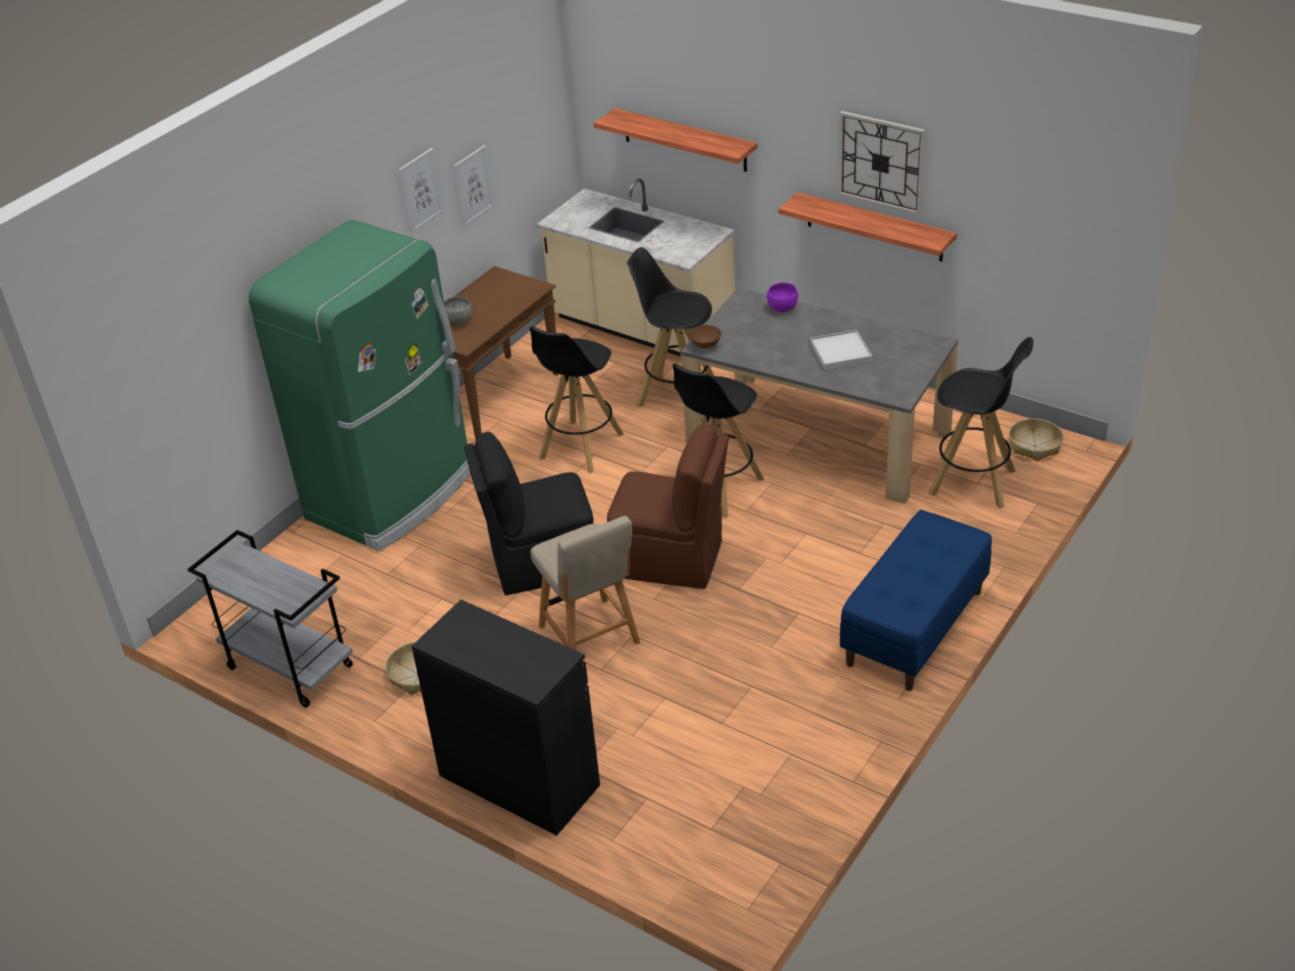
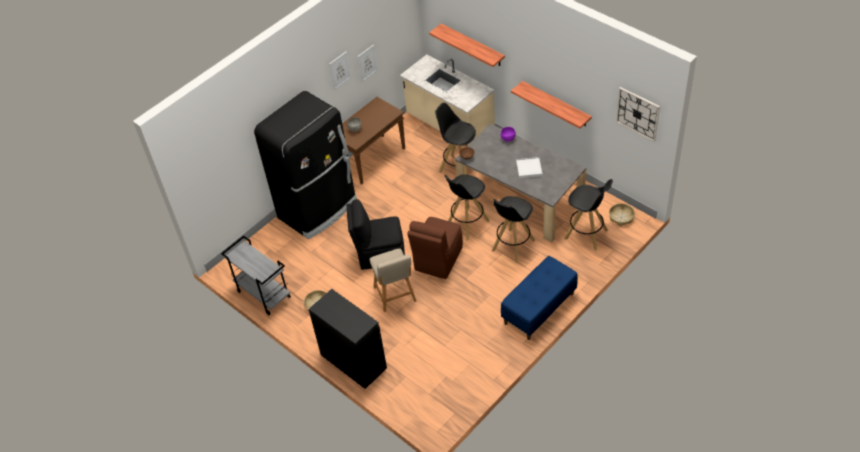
camera: 10 degrees right, 10 degrees up
(393, 494) = (319, 209): green fridge -> black fridge
(580, 446) = (408, 192): black stool -> black stool (513, 245)
(670, 560) = (437, 260): brown chair -> brown chair turned 90 degrees clockwise
(881, 162) = (559, 78): wall clock -> wall clock (637, 113)

